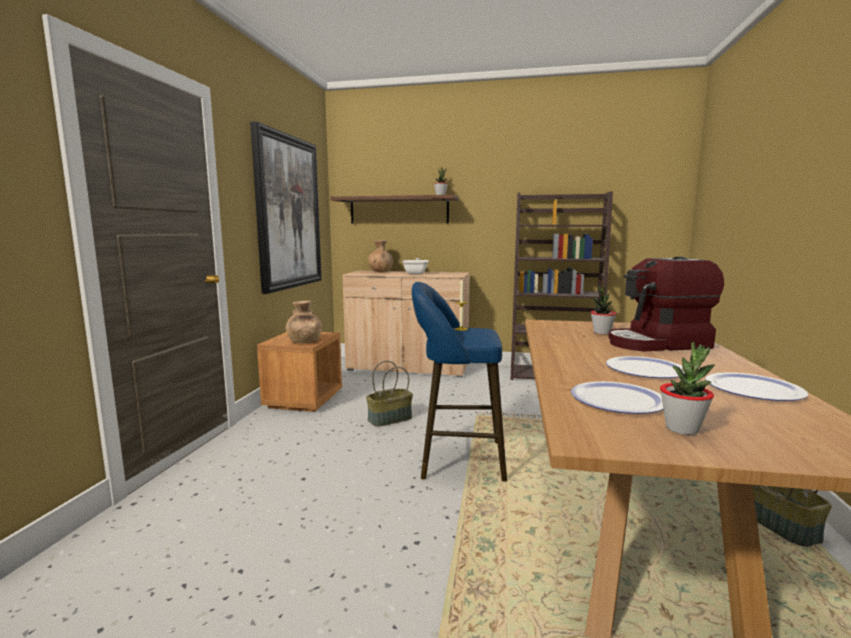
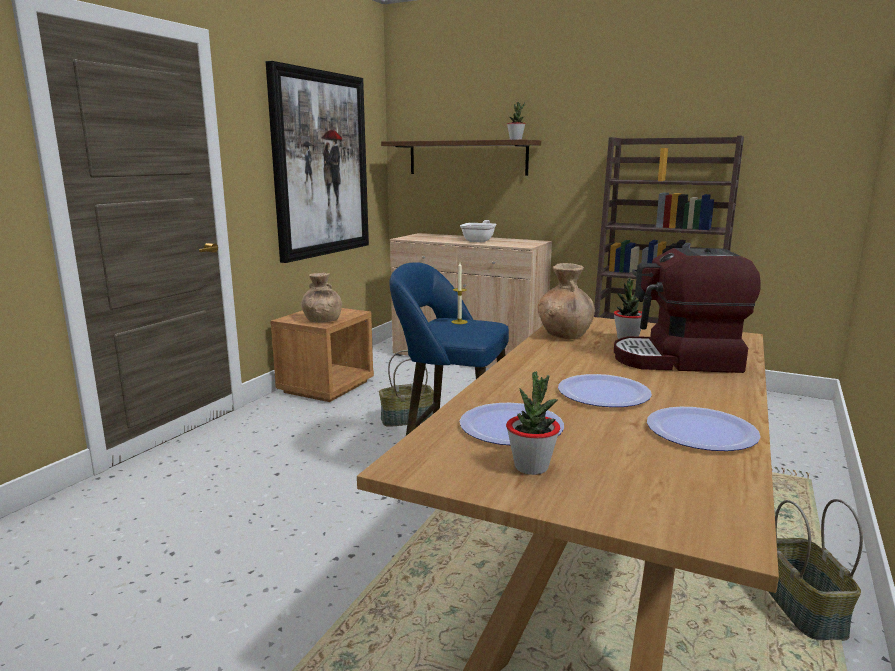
camera: 15 degrees right, 5 degrees up
(381, 272) = (441, 236): brown vase -> brown vase (565, 334)

